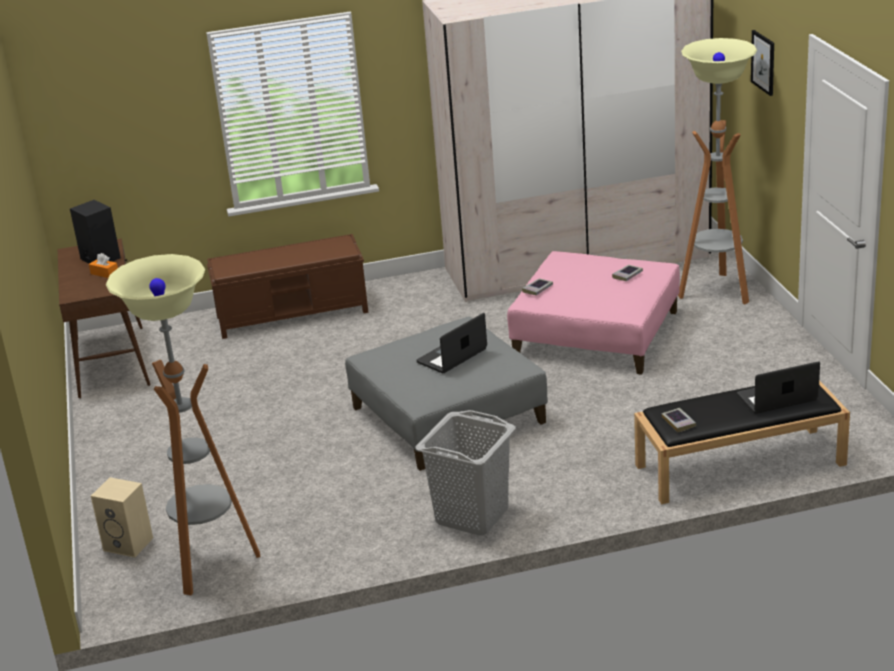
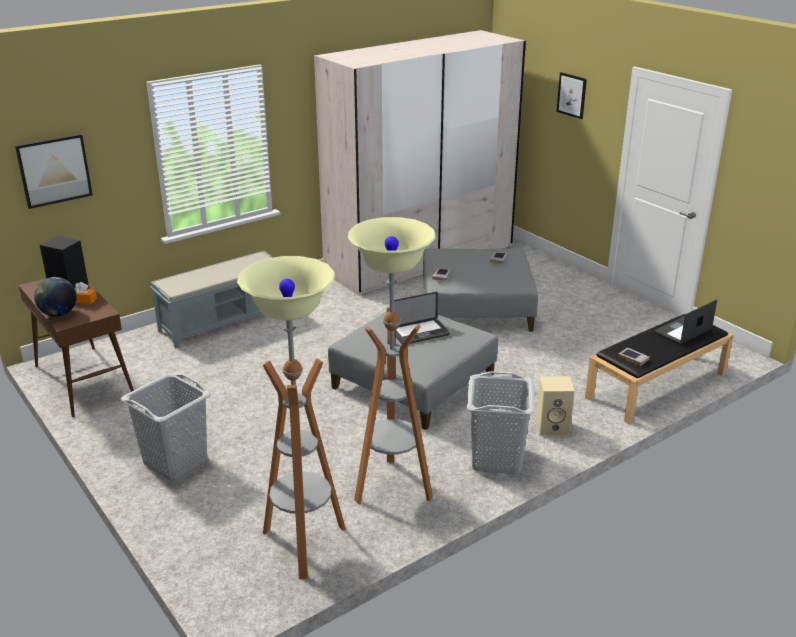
camera: 25 degrees left, 0 degrees up
(72, 286) = (59, 314): none -> globe
(100, 127) = (54, 170): none -> picture
(129, 544) = (213, 542): beige speaker -> beige speaker (553, 427)
(145, 459) = (174, 461): none -> grey laundry basket
(293, 314) = (224, 321): brown bench -> grey bench
(452, 356) = (420, 333): laptop -> laptop turned 135 degrees counterclockwise
(595, 334) = (476, 307): pink ottoman -> grey ottoman
(716, 291) = (534, 268): floor lamp -> floor lamp (392, 486)

